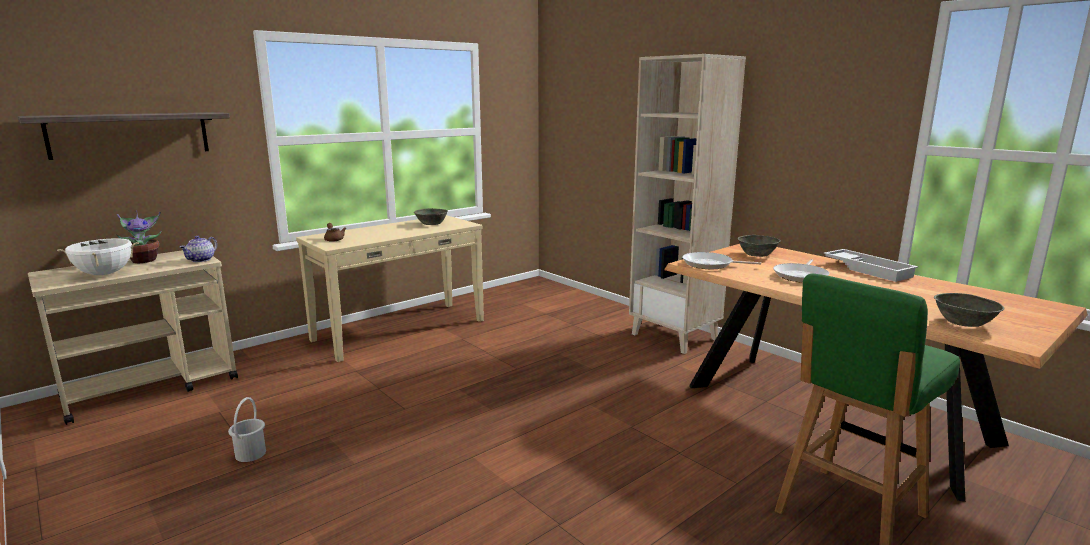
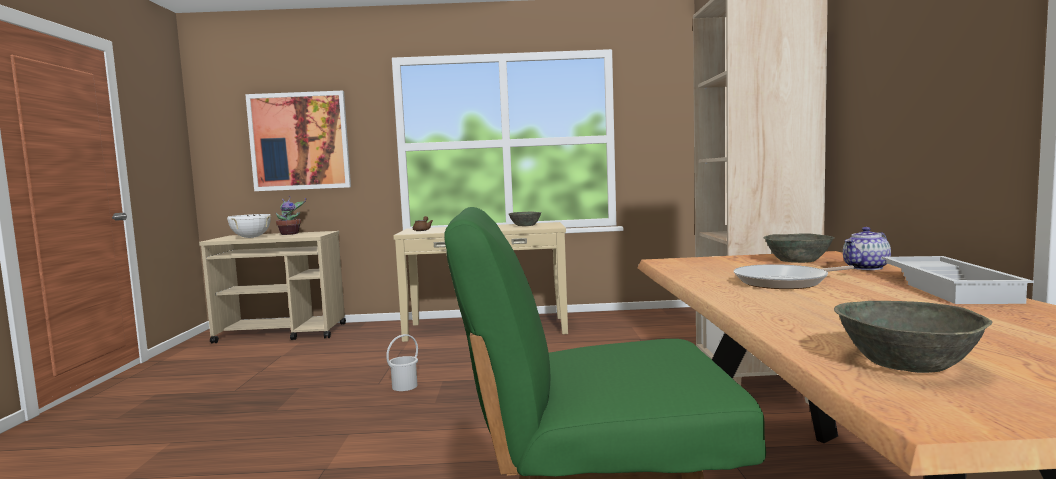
camera: 40 degrees right, 10 degrees down
(130, 134) = (299, 141): shelf -> picture
(201, 260) = (314, 235): teapot -> teapot (866, 268)
(251, 453) = (244, 384): white bucket -> white bucket (405, 386)
(710, 264) = (689, 263): frying pan -> none

